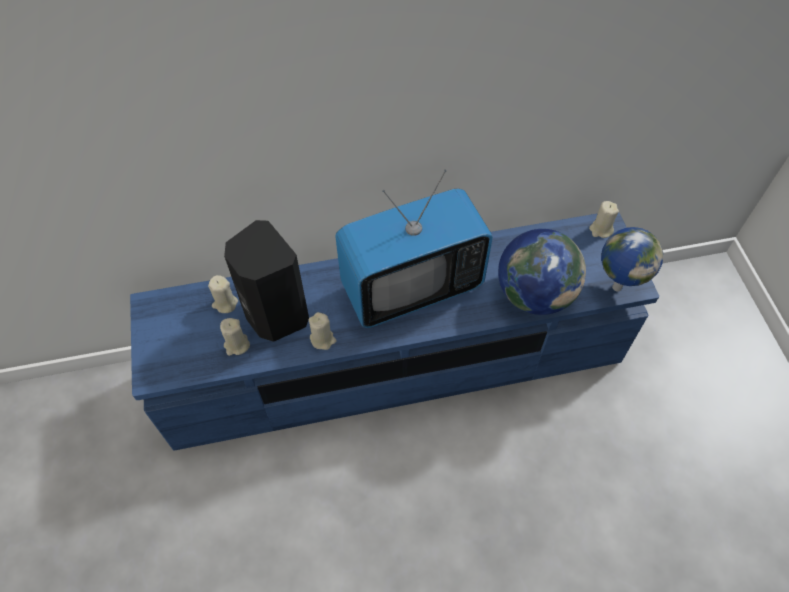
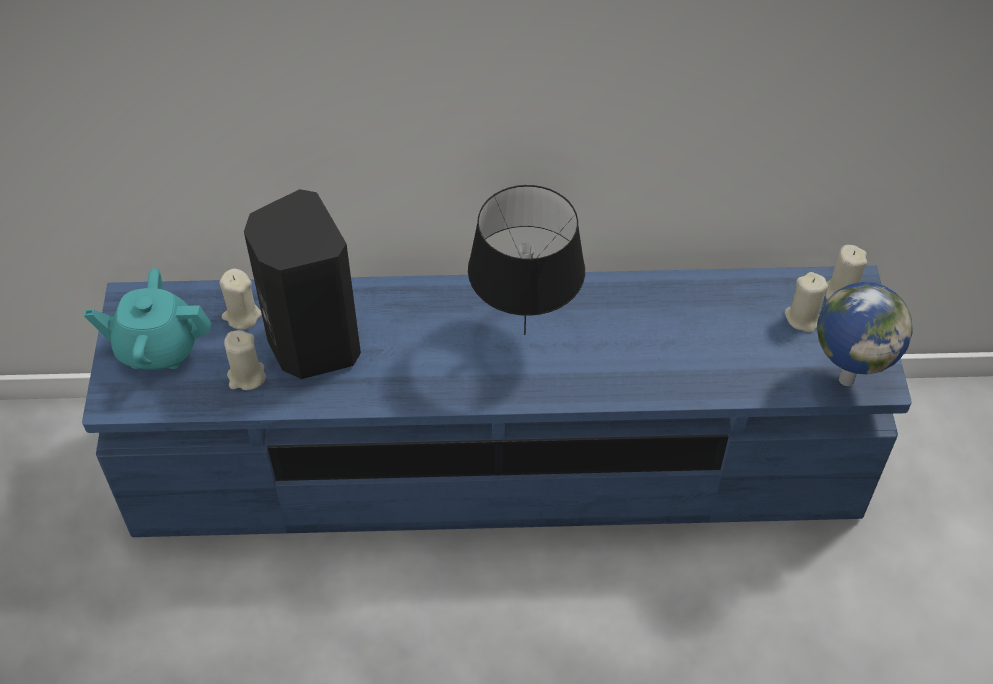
camera: 10 degrees right, 5 degrees down
(173, 334) = (157, 348): none -> turquoise teapot
(323, 339) = (375, 387): beige candle -> beige candle (803, 318)
(411, 287) = (525, 333): television -> black table lamp
(534, 294) = (713, 371): globe -> none

